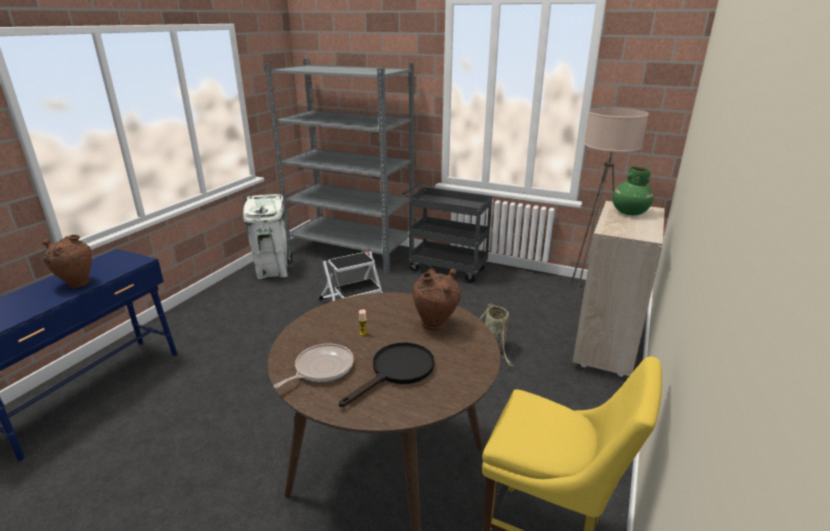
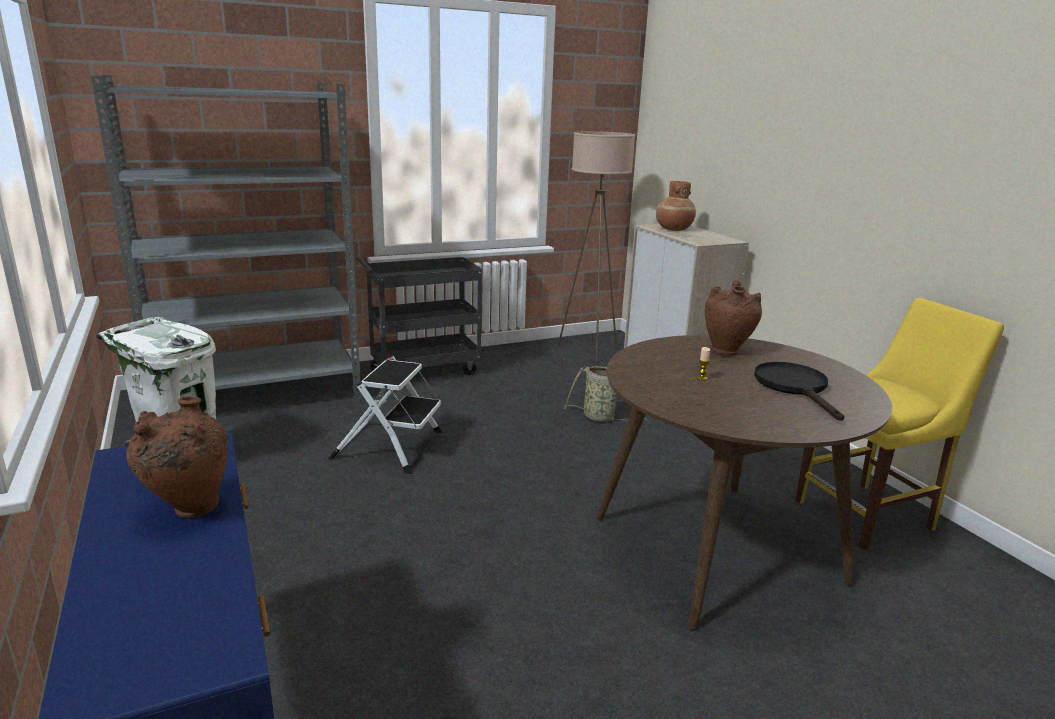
camera: 50 degrees left, 5 degrees down
(321, 369) = (753, 412): frying pan -> none
(629, 212) = (673, 229): green vase -> brown vase

